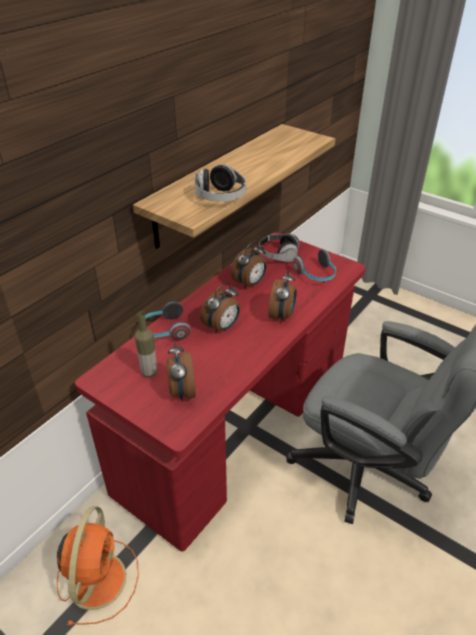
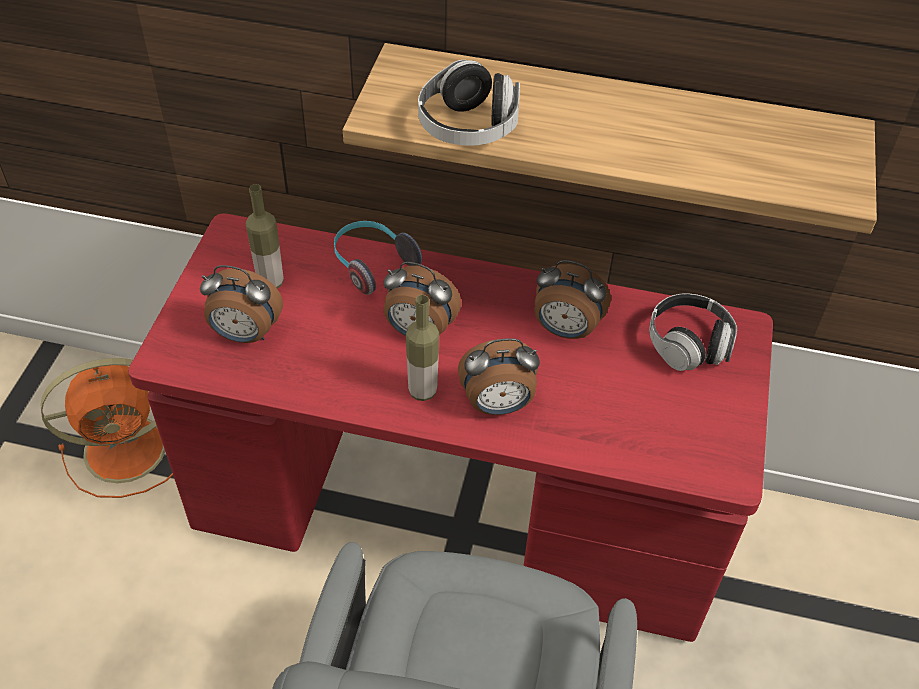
camera: 65 degrees right, 10 degrees up
(182, 391) = (245, 334): alarm clock -> alarm clock turned 135 degrees counterclockwise
(260, 336) = (422, 391): none -> bottle
(316, 275) = (661, 424): headphones -> none

